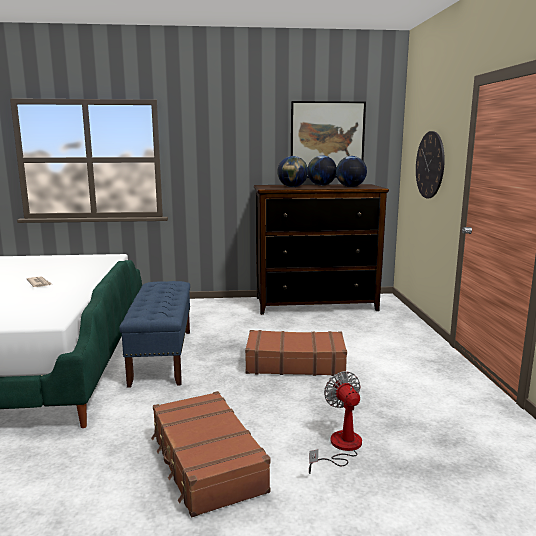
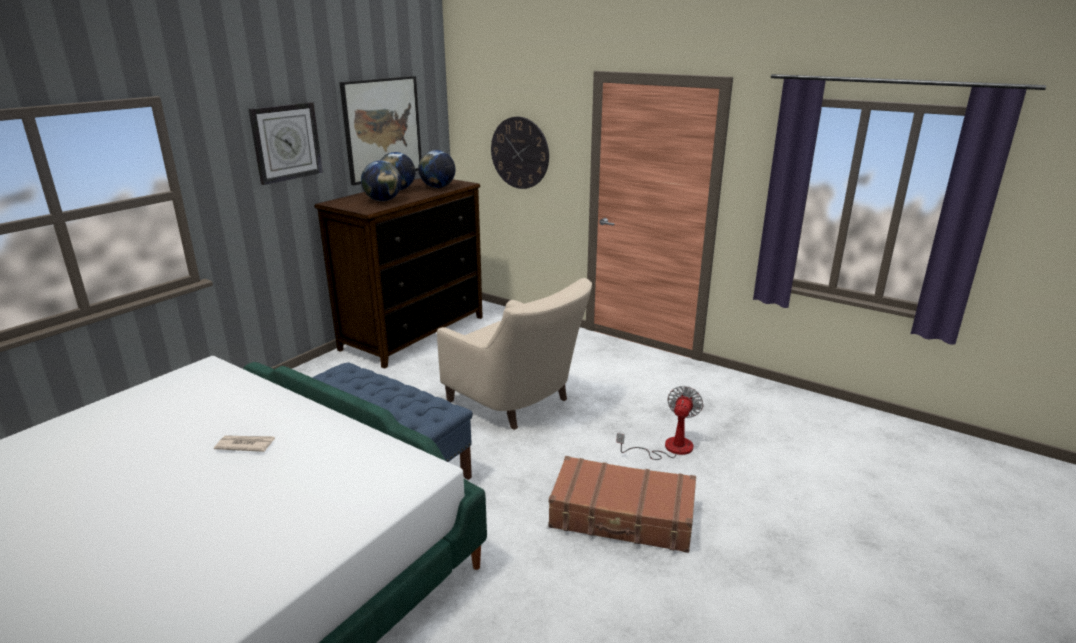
camera: 50 degrees left, 10 degrees up
(239, 138) = (286, 142): none -> wall clock
(295, 363) = (518, 402): brown suitcase -> beige armchair
(340, 447) = (668, 448): fan -> fan turned 90 degrees clockwise

